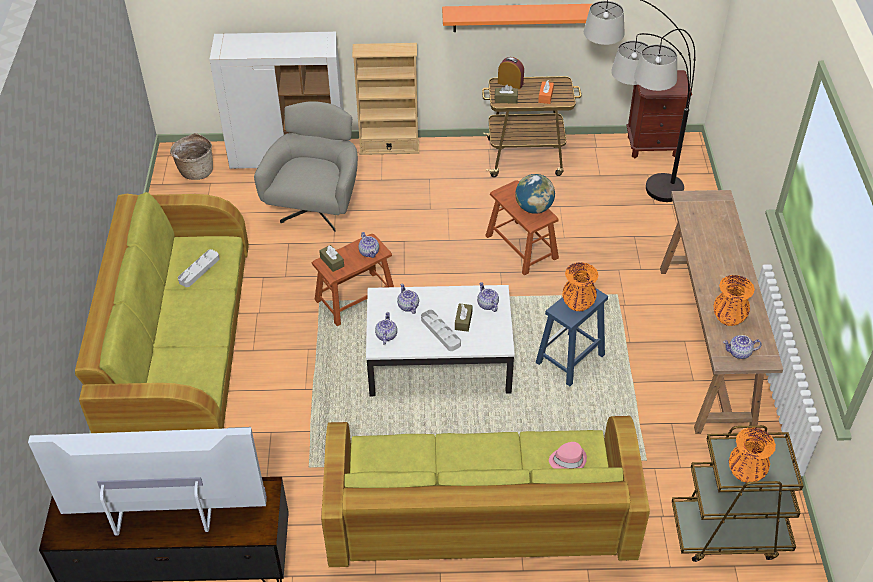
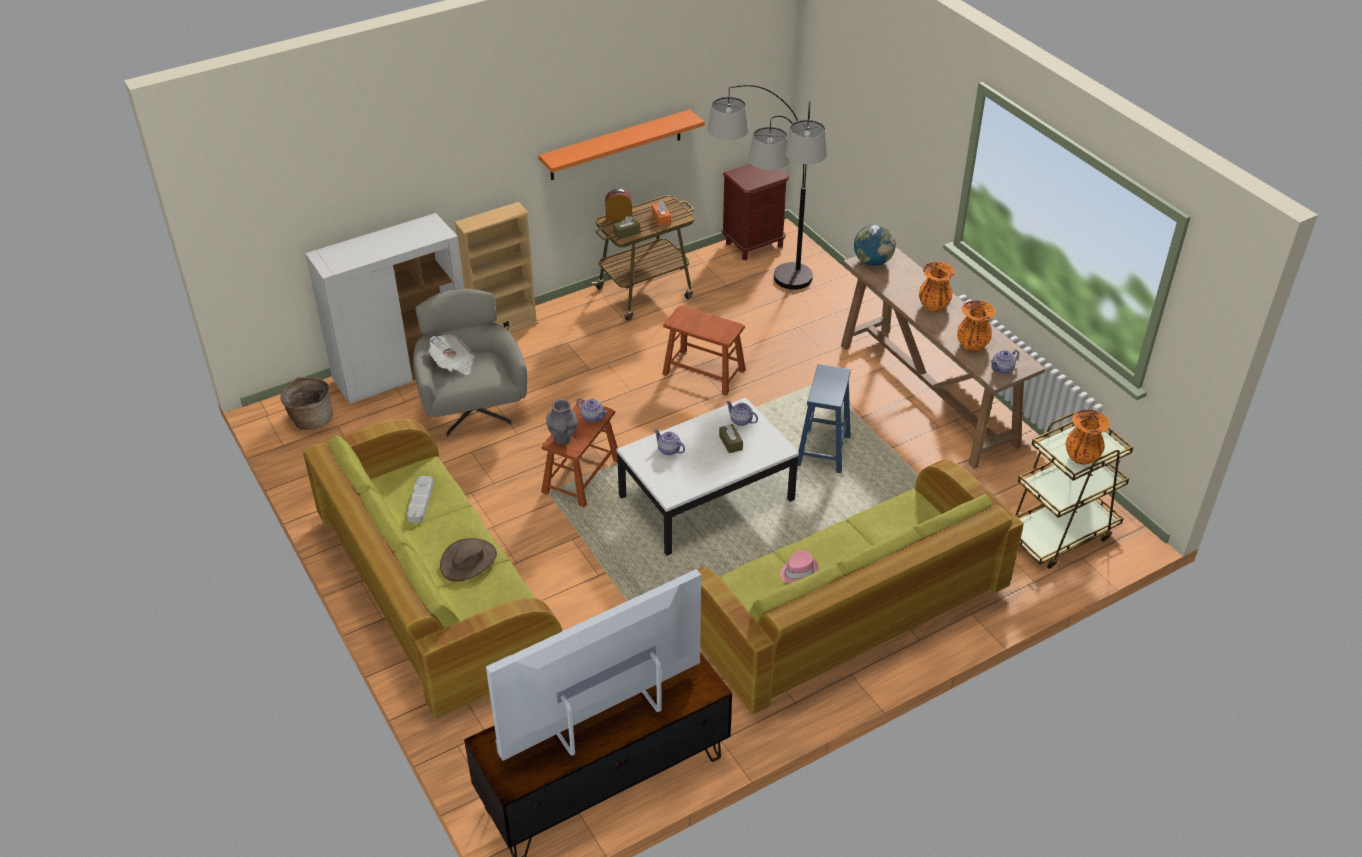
camera: 30 degrees left, 5 degrees down
(195, 334) = (468, 561): none -> brown hat
(299, 165) = (453, 364): none -> newspaper
(332, 262) = (563, 439): brown tissue box -> grey vase
(386, 335) = (669, 483): teapot -> none
(440, 332) = (718, 460): grey tray -> none
(534, 208) = (715, 323): globe -> globe (872, 262)
(567, 460) = (906, 523): pink hat -> pink hat (798, 571)
(578, 304) = (830, 385): orange vase -> orange vase (934, 305)

